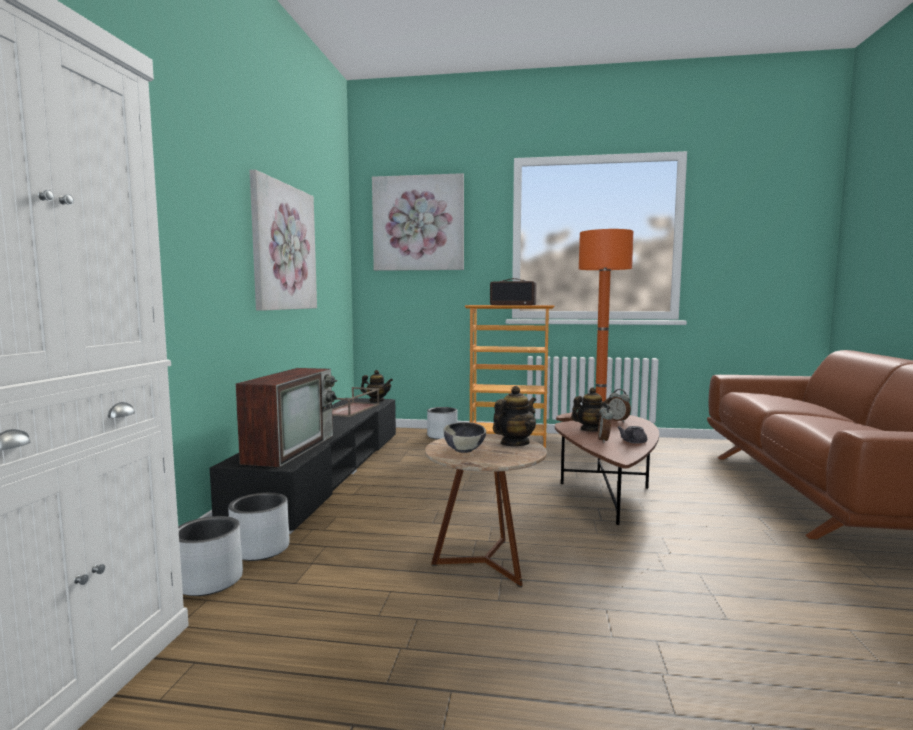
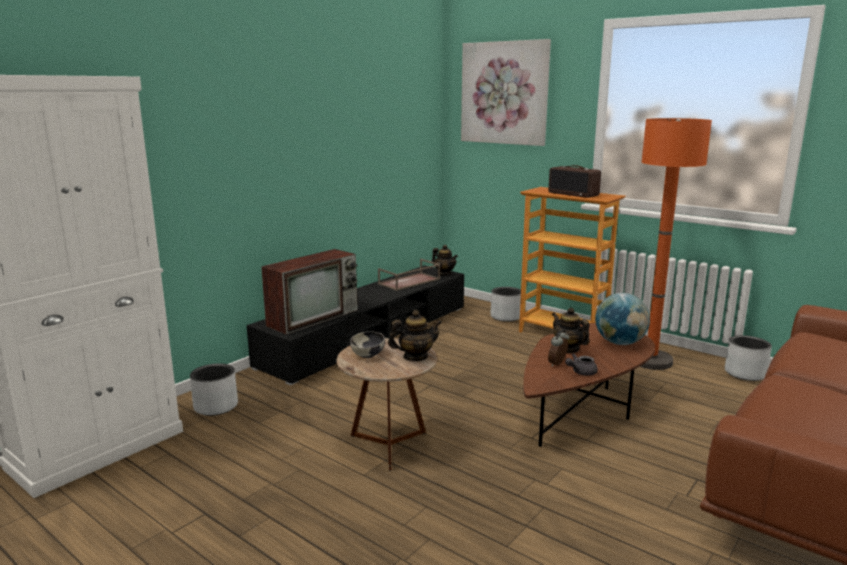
camera: 30 degrees right, 10 degrees up
(260, 549) = (262, 392): grey planter -> grey planter (745, 374)
(284, 247) = (339, 139): picture -> none
(590, 430) = (568, 349): teapot -> teapot turned 135 degrees counterclockwise
(618, 420) = (620, 343): alarm clock -> globe

